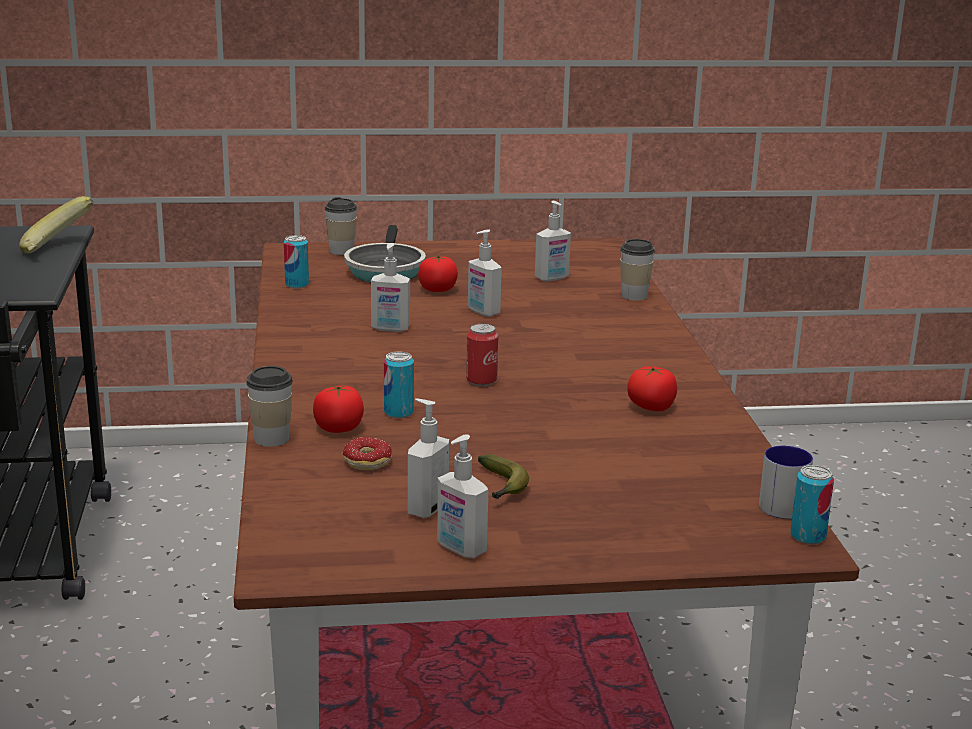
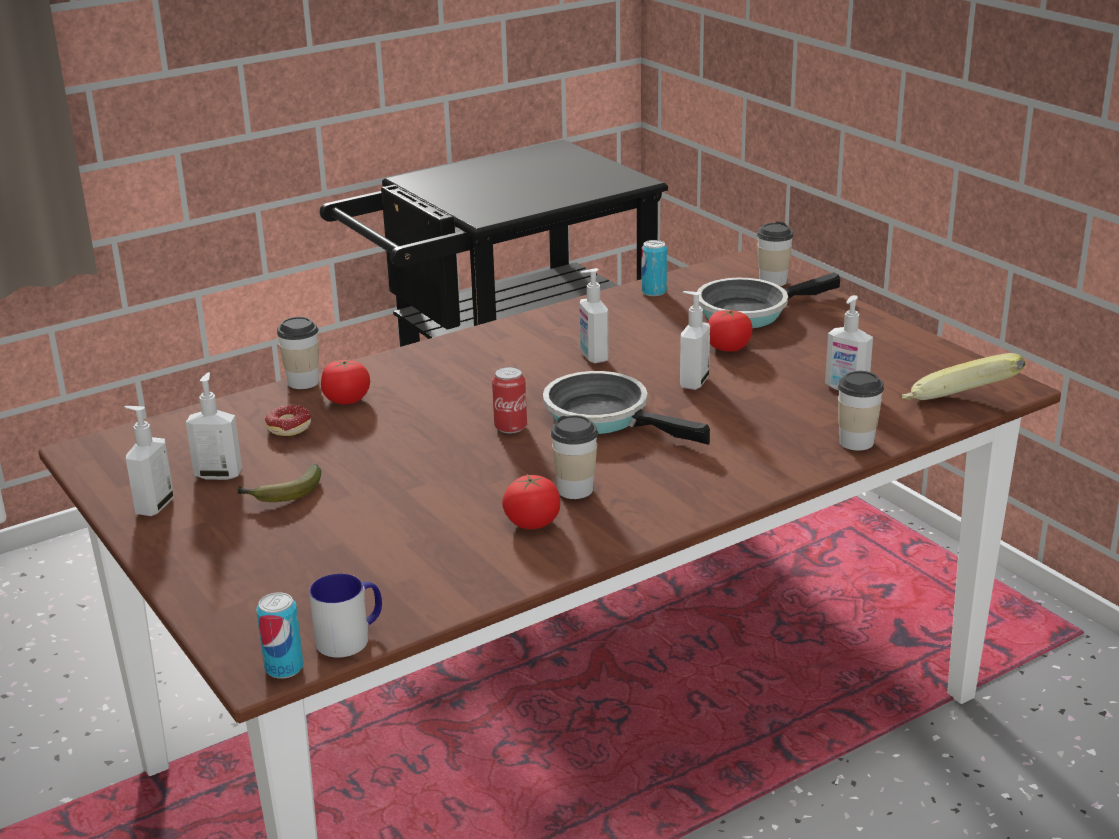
camera: 65 degrees right, 5 degrees up
(58, 249) = (588, 193): banana -> banana (957, 408)
(398, 412) = (401, 413): can -> none
(505, 349) = (605, 417): none -> frying pan
(615, 383) = (575, 490): none -> cup

